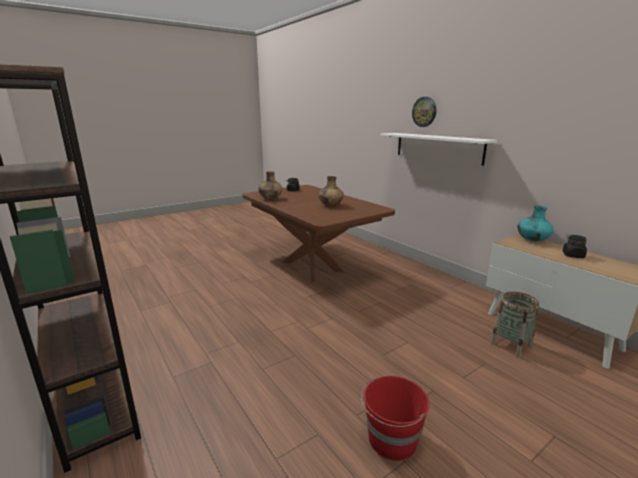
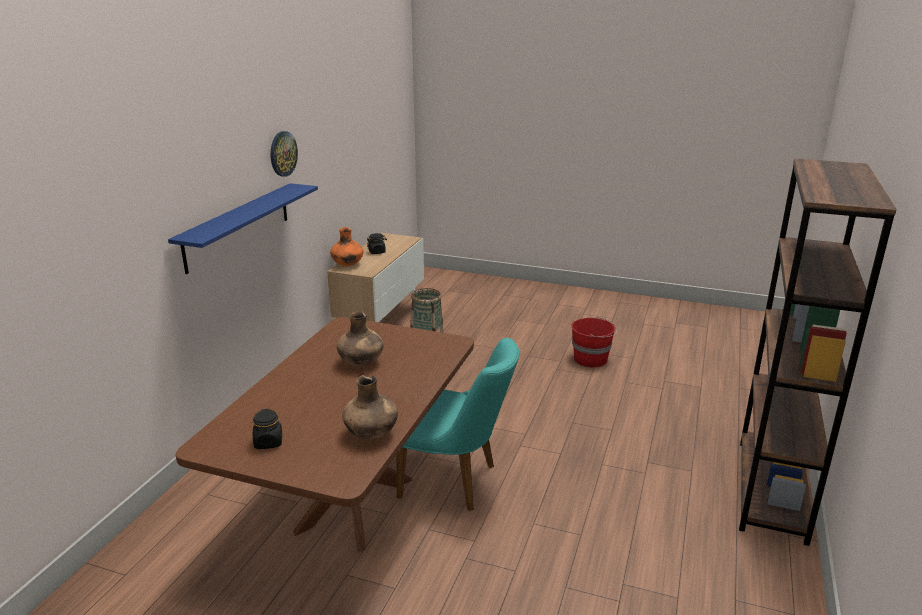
camera: 125 degrees left, 5 degrees up
(294, 291) = (457, 482): none -> turquoise chair
(424, 112) = (208, 179): wall clock -> wall clock (282, 153)
(437, 147) = (238, 226): white shelf -> blue shelf
(532, 240) = (347, 265): turquoise vase -> orange vase

